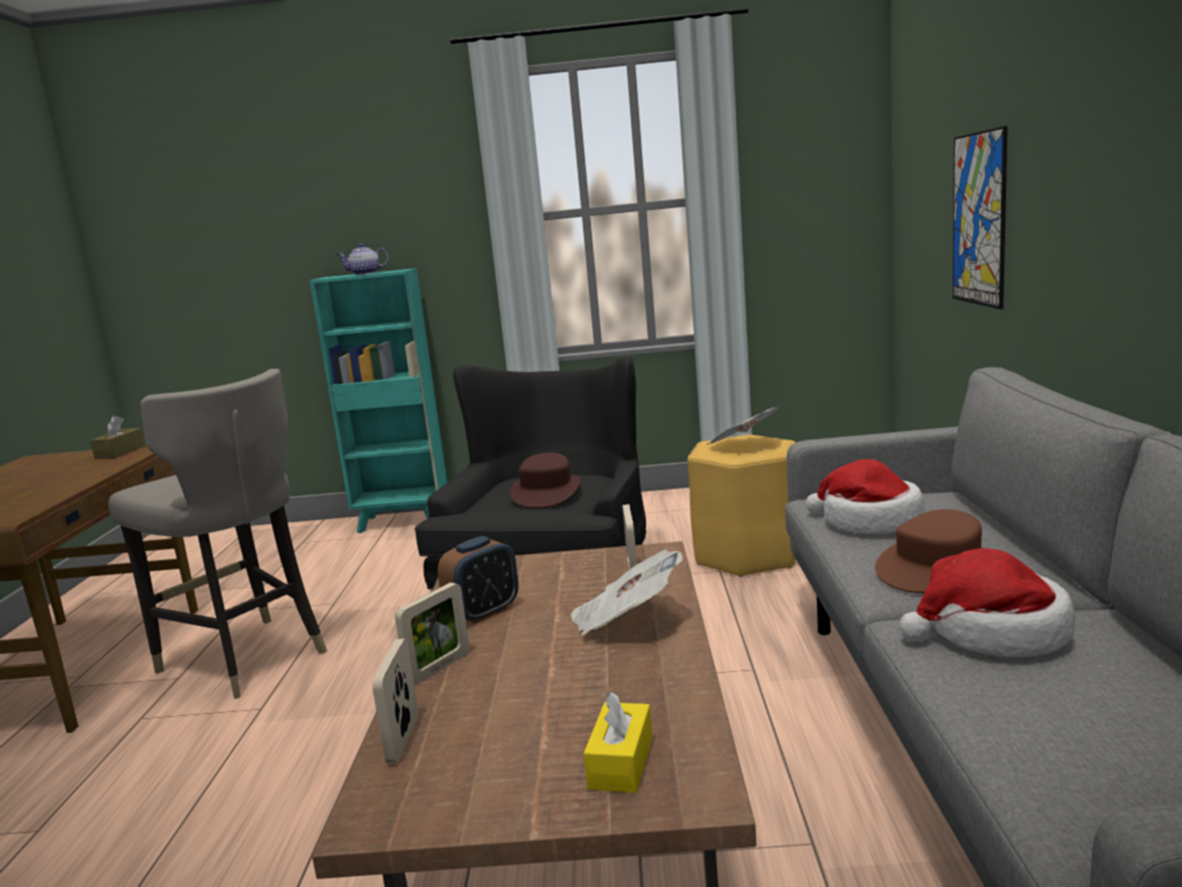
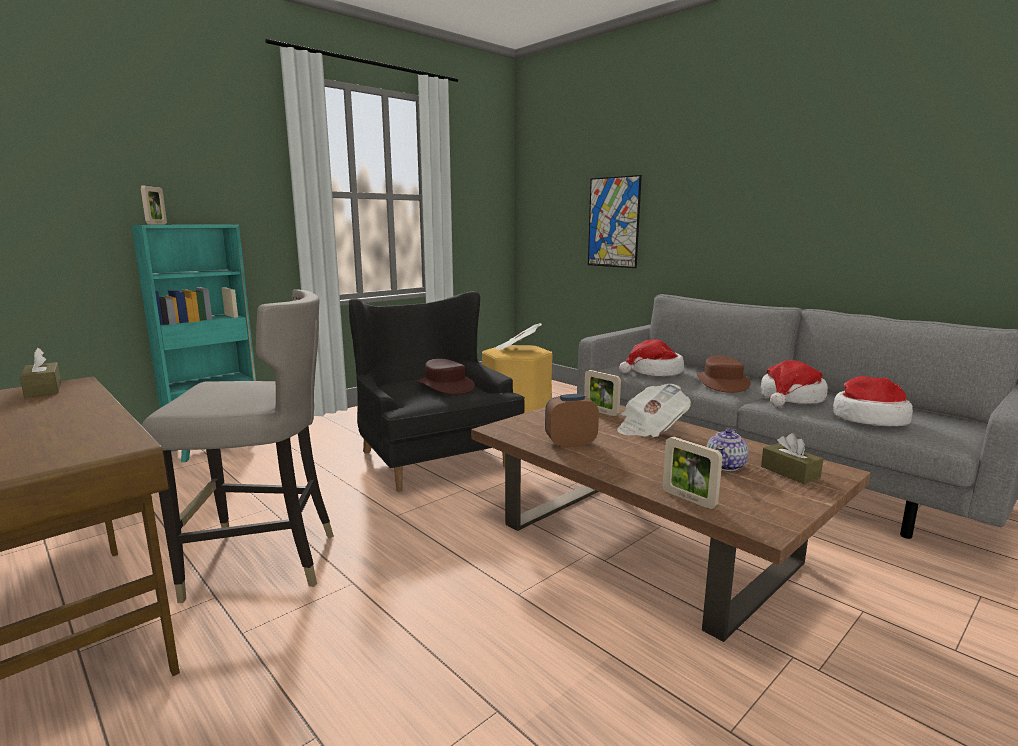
camera: 45 degrees left, 0 degrees up
(365, 273) = (192, 224): teapot -> teapot (726, 465)
(439, 668) = (619, 470): picture frame -> picture frame (156, 224)
(483, 612) = (570, 443): alarm clock -> alarm clock turned 105 degrees counterclockwise
(621, 762) = (790, 472): yellow tissue box -> brown tissue box
(1038, 725) = (868, 419): none -> hat

